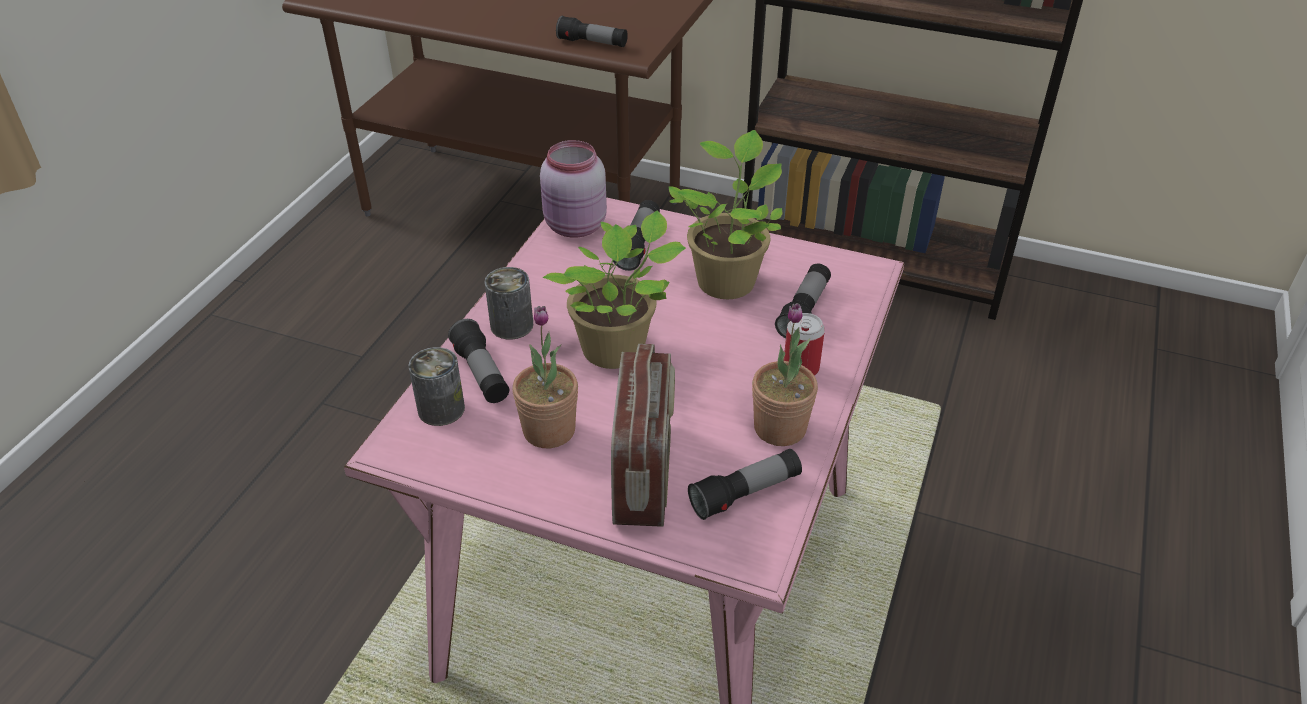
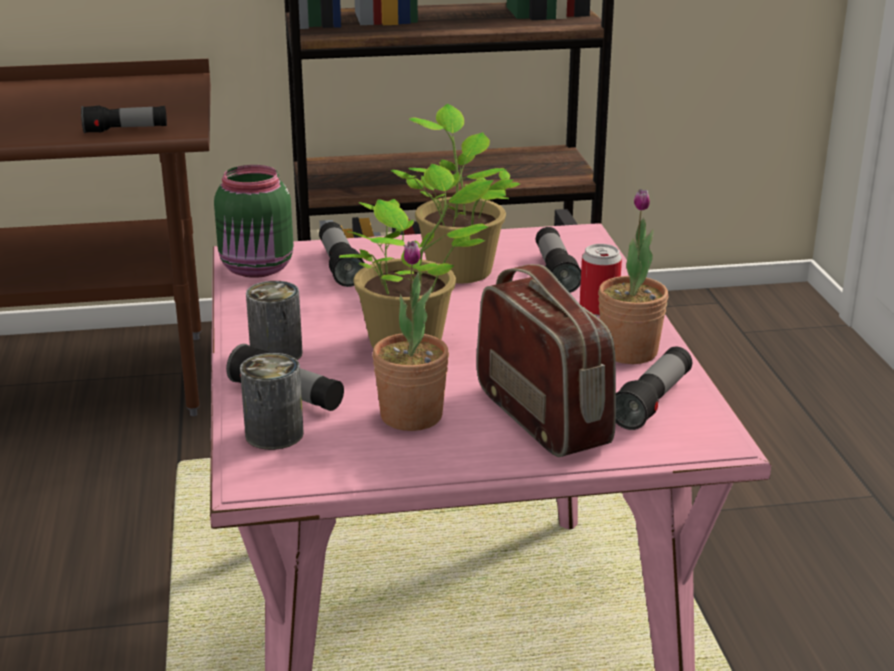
camera: 30 degrees left, 15 degrees down
(575, 227) = (258, 269): pink jar -> green jar

